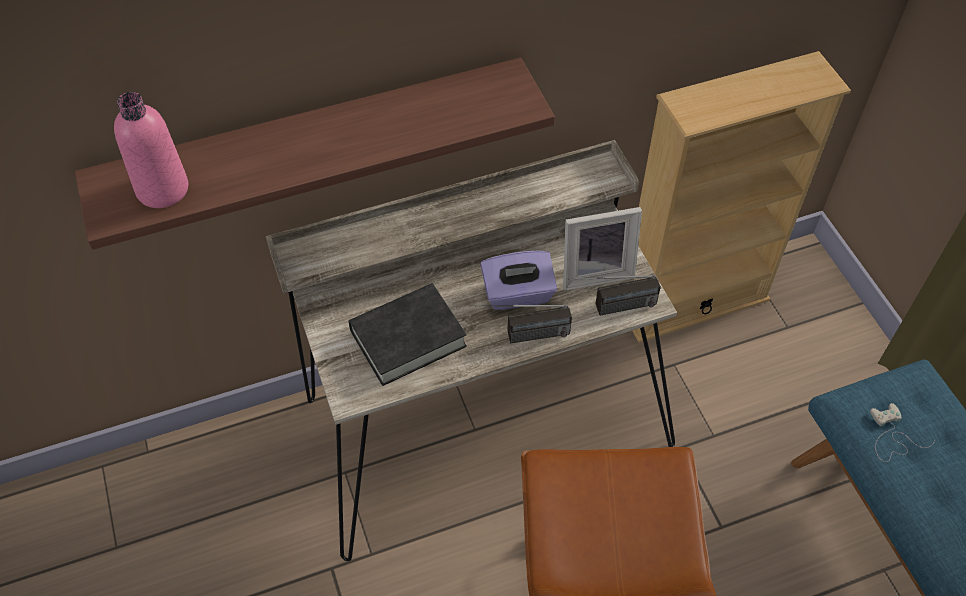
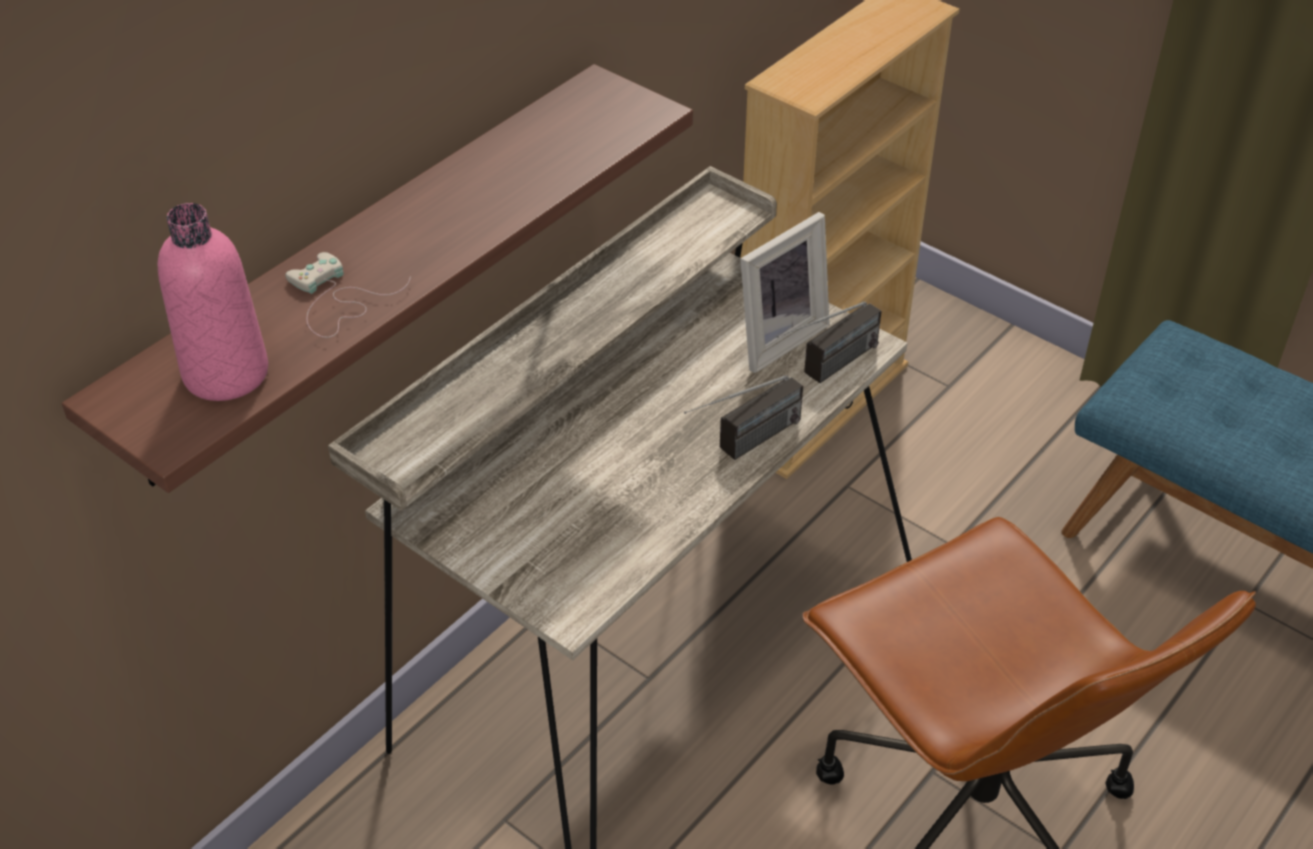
camera: 30 degrees left, 10 degrees down
(408, 338) = (595, 511): black book -> none
(518, 294) = (699, 401): purple tissue box -> none
(892, 436) = (1198, 410): white game controller -> white game controller (336, 300)

